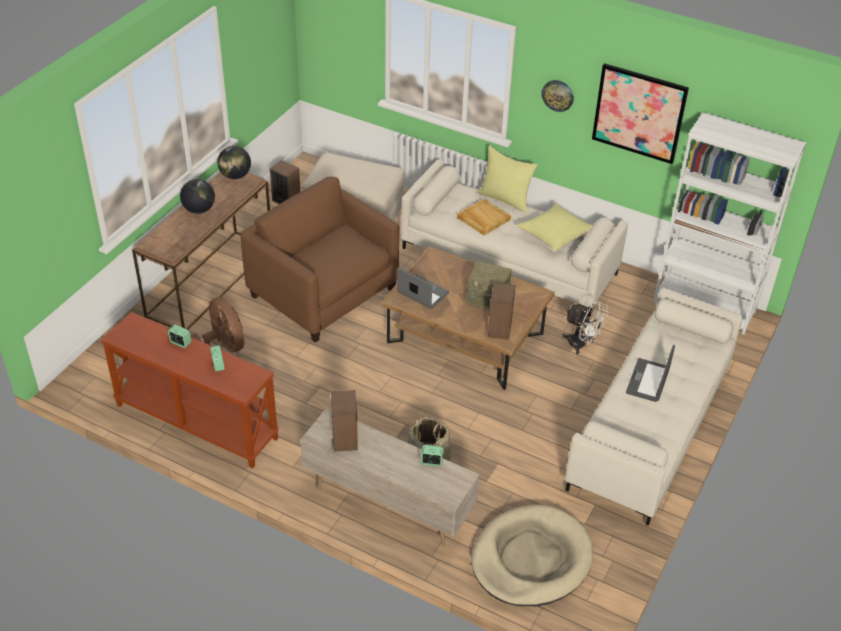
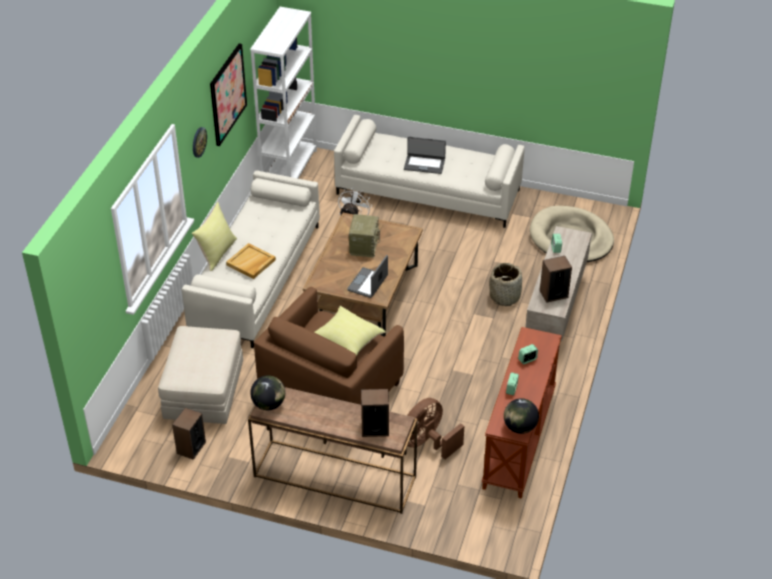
camera: 100 degrees left, 0 degrees up
(199, 210) = (332, 417): globe -> globe (520, 427)
(500, 328) = (397, 236): speaker -> speaker (375, 428)
(555, 236) = (264, 220): yellow pillow -> yellow pillow (347, 341)

